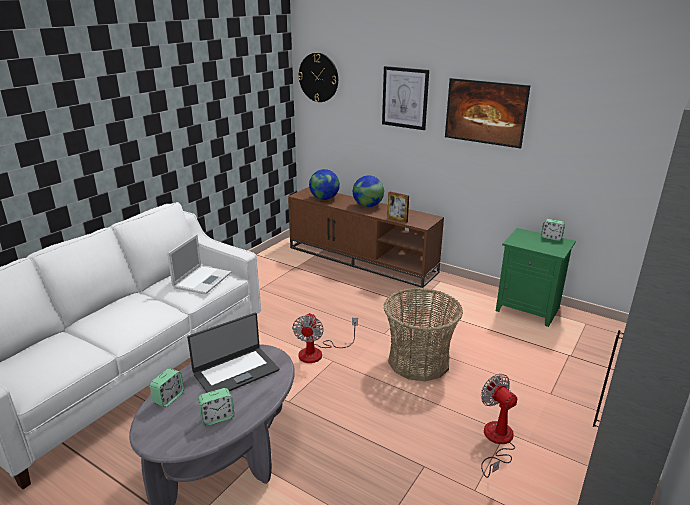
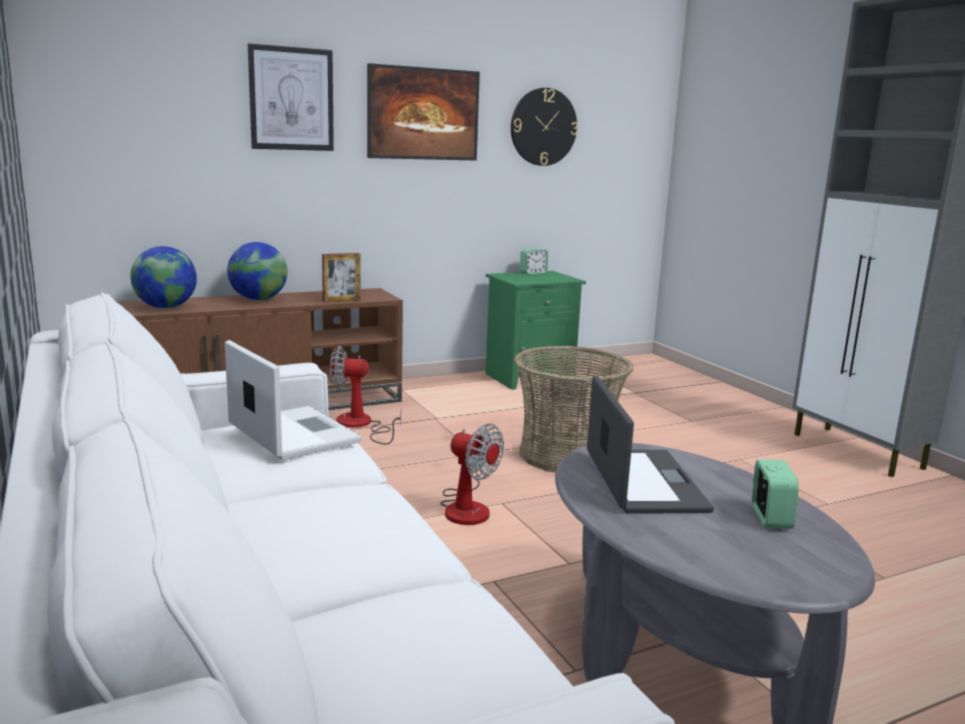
camera: 60 degrees left, 10 degrees down
(169, 398) = (685, 547): alarm clock -> none
(318, 77) = (90, 66): wall clock -> wall clock (543, 127)
(497, 441) = (753, 467): fan -> fan (360, 425)

